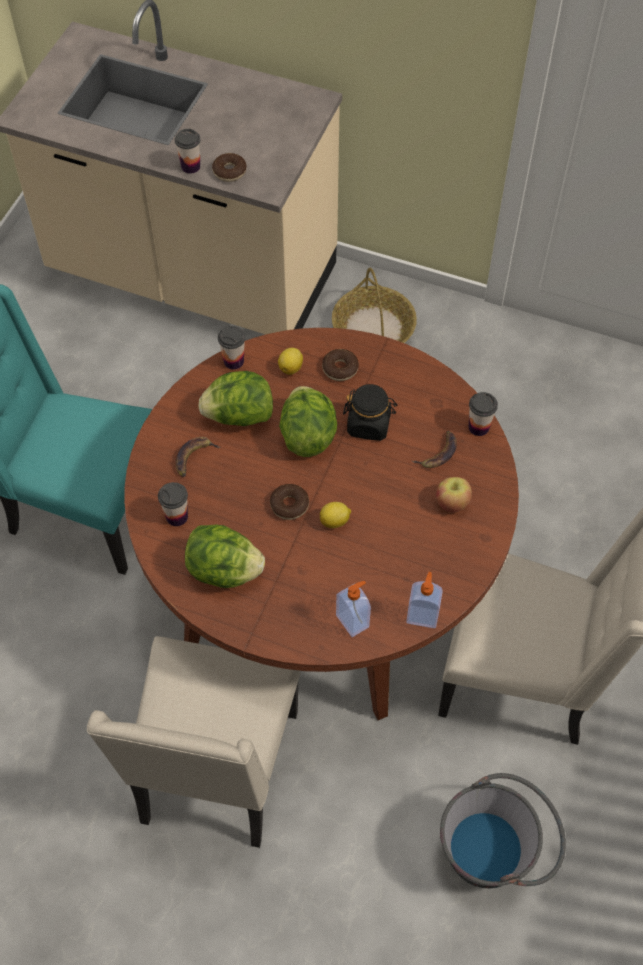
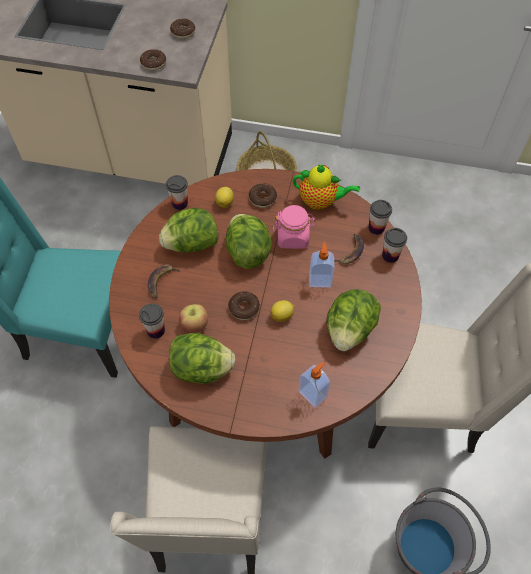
camera: 10 degrees left, 0 degrees up
(190, 166) = (123, 63): cup -> cup (390, 255)
(275, 132) = (183, 32): none -> donut
(369, 424) = (293, 237): black jar -> pink jar
(414, 382) = (320, 201): none -> teapot
(415, 551) = (349, 330): none -> lettuce
(422, 615) = (366, 381): soap dispenser -> soap dispenser (320, 280)
(452, 503) = (369, 288): apple -> apple (194, 325)

